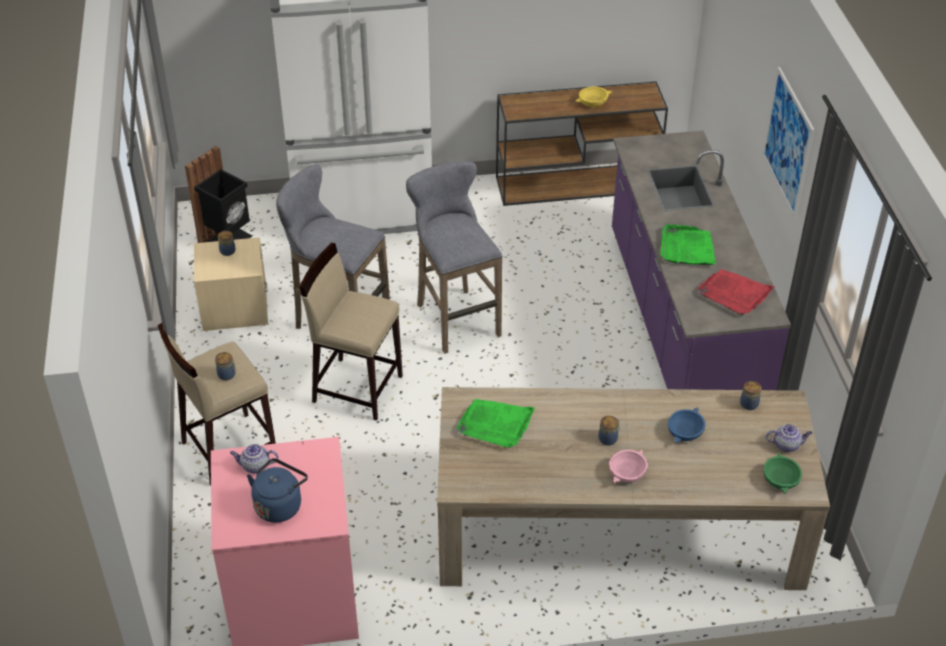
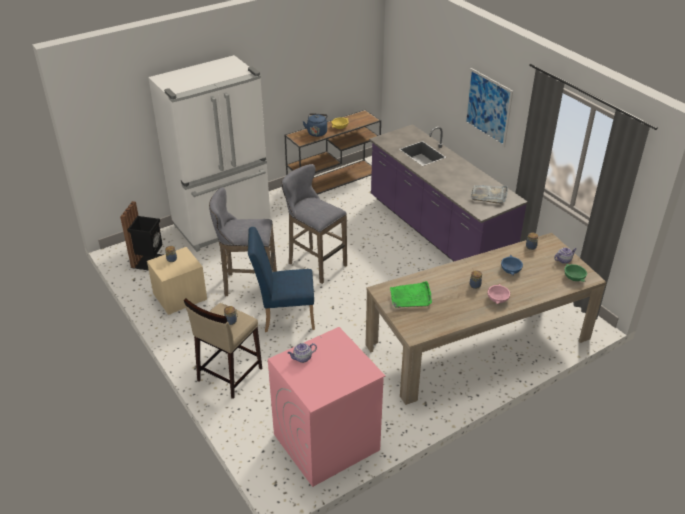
camera: 25 degrees left, 5 degrees down
(279, 505) = (333, 374): blue kettle -> blue kettle (317, 132)
(357, 388) = (284, 317): beige stool -> blue chair
(687, 248) = (448, 180): green tray -> none
(734, 294) = (489, 195): red tray -> grey tray

